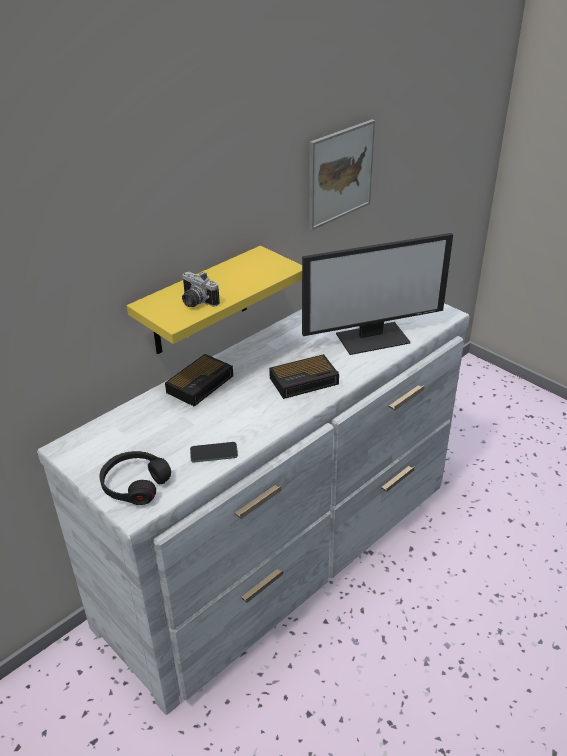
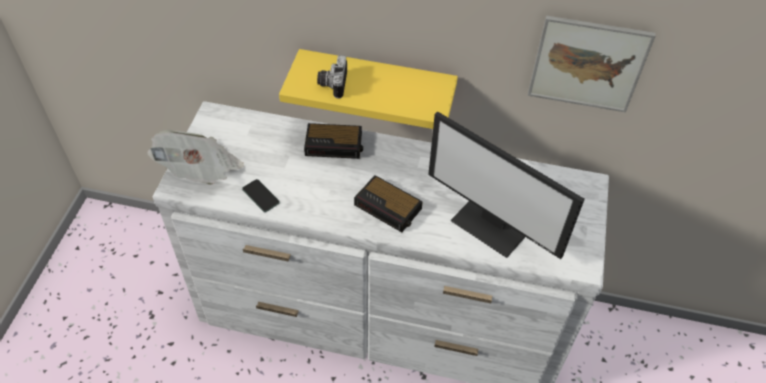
camera: 55 degrees right, 15 degrees up
(135, 484) = (201, 171): black headphones -> newspaper

